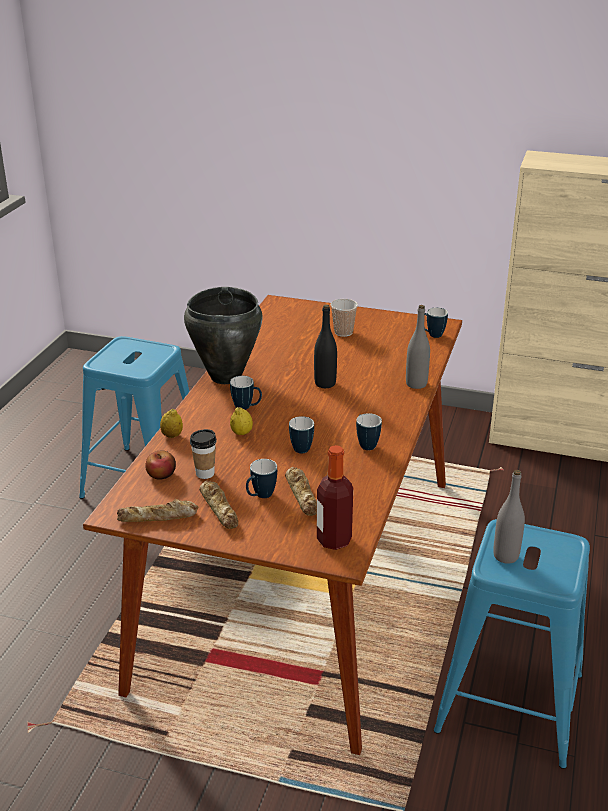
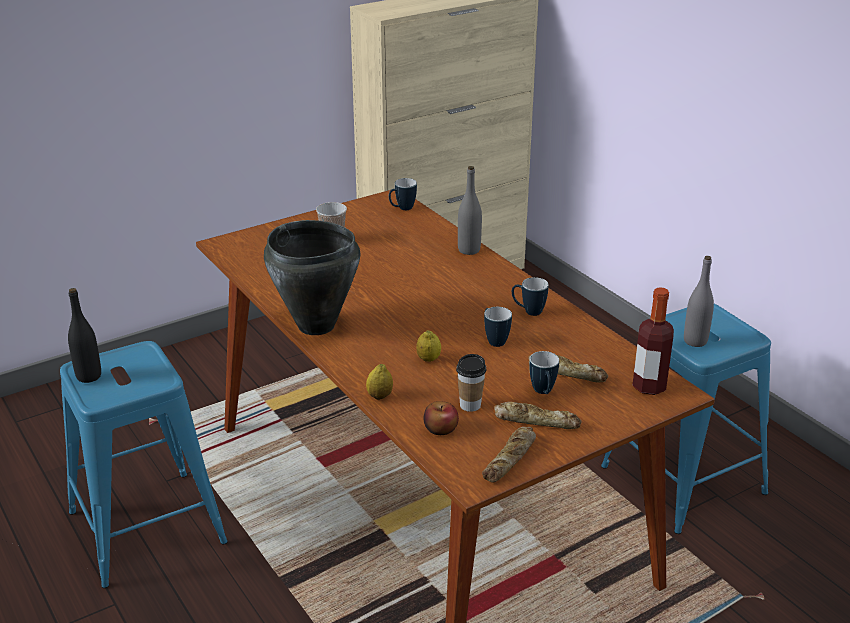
camera: 50 degrees left, 0 degrees up
(247, 408) = (388, 338): mug -> none
(325, 383) = (406, 286): black bottle -> black bottle (89, 376)

